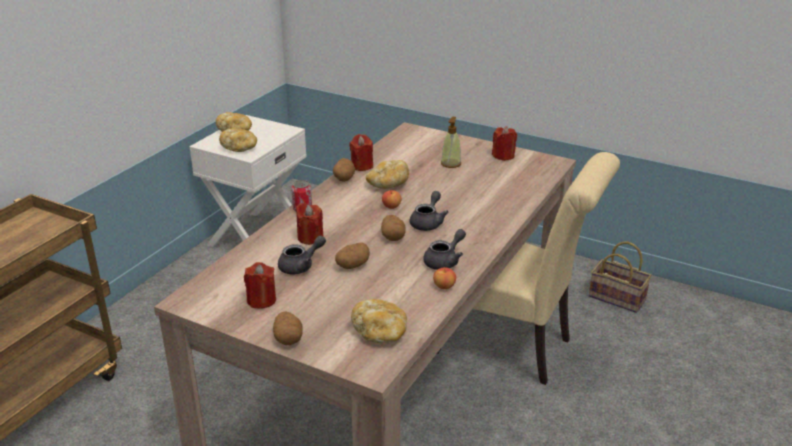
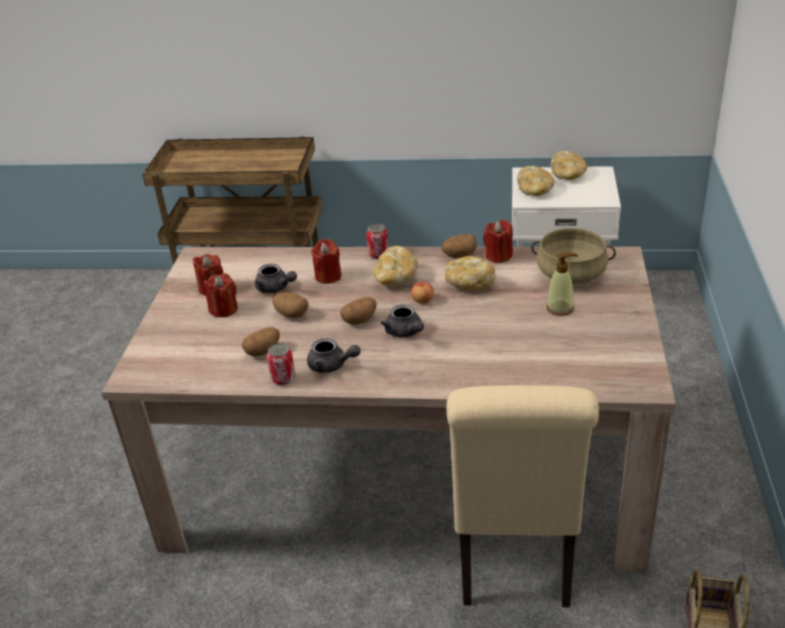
camera: 70 degrees right, 5 degrees up
(288, 339) = (161, 320): potato -> potato (263, 351)
(380, 333) = (187, 364): bread -> bread (396, 278)
(414, 149) = (571, 274): none -> beige cooking pot
(428, 222) = (405, 333): grey teapot -> grey teapot turned 60 degrees clockwise
(444, 286) = (283, 378): apple -> can
(503, 156) = (621, 340): red candle -> red candle (224, 309)

